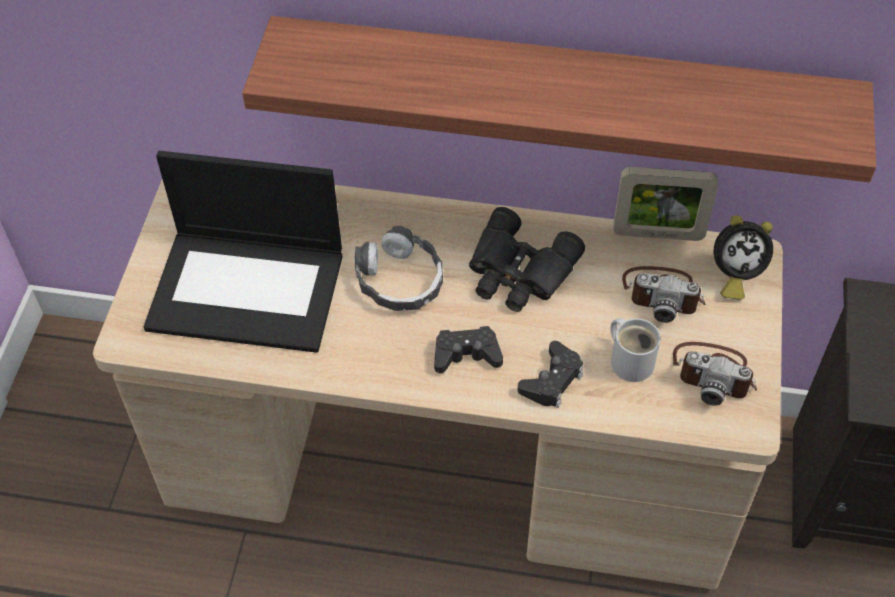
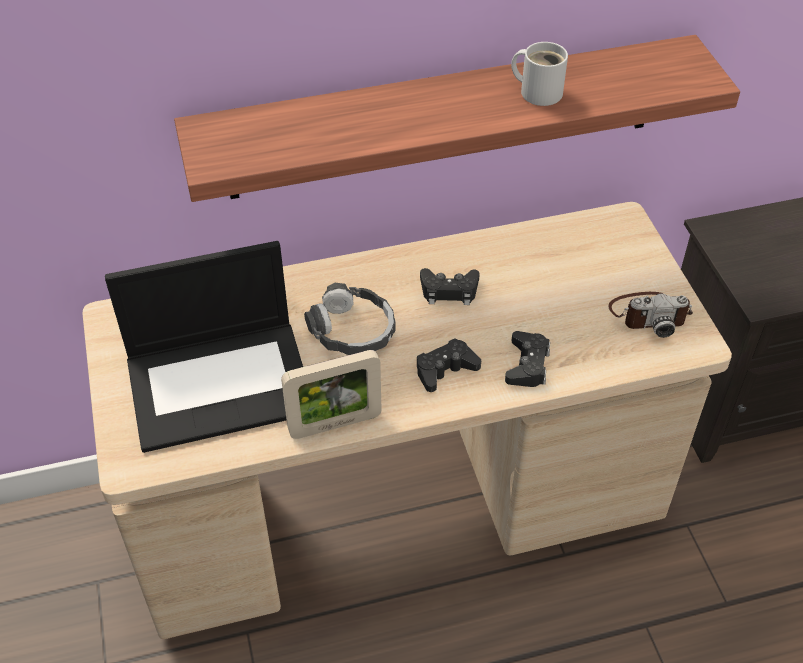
camera: 25 degrees left, 5 degrees down
(518, 272) = (449, 291): black binoculars -> black game controller
(631, 359) = (579, 327): white mug -> white mug (538, 91)
(658, 234) = (542, 225): picture frame -> picture frame (335, 424)
(662, 293) = (573, 269): camera -> none
(734, 275) = (618, 237): alarm clock -> none

